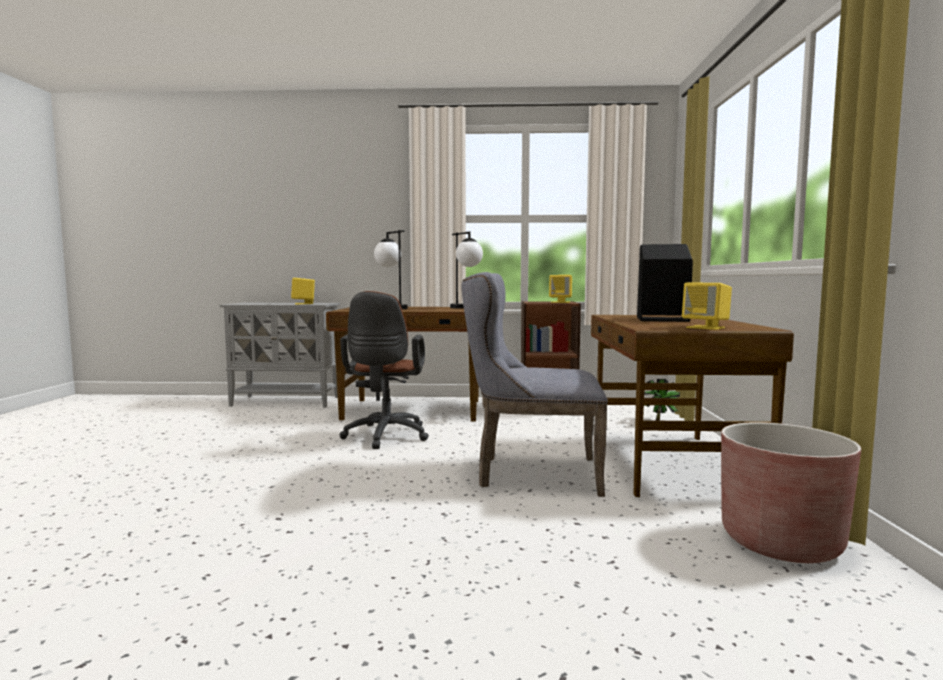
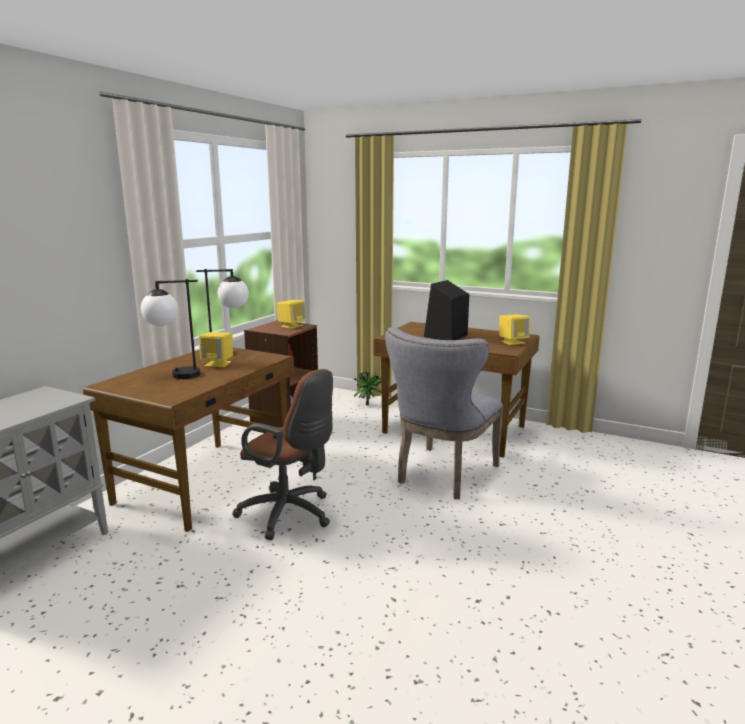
camera: 65 degrees left, 10 degrees up
(303, 303) = (42, 405): yellow speaker -> yellow speaker (218, 364)
(781, 542) = (575, 446): brown planter -> none

